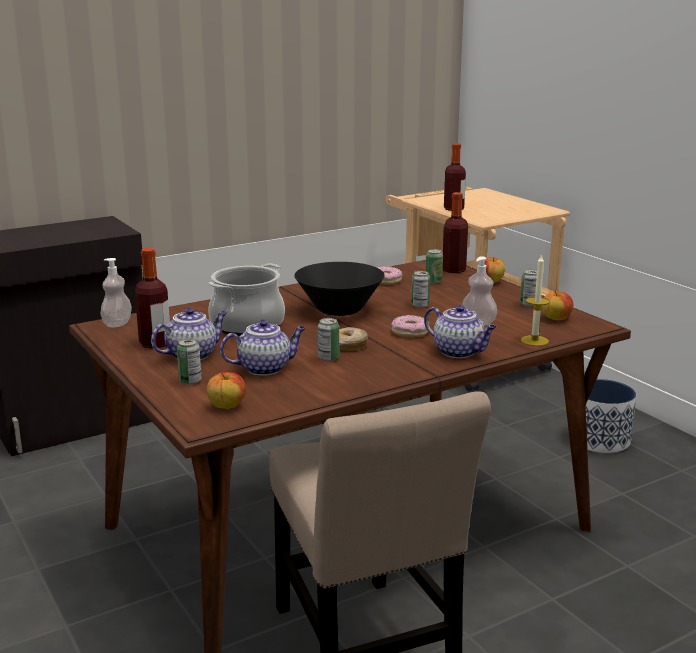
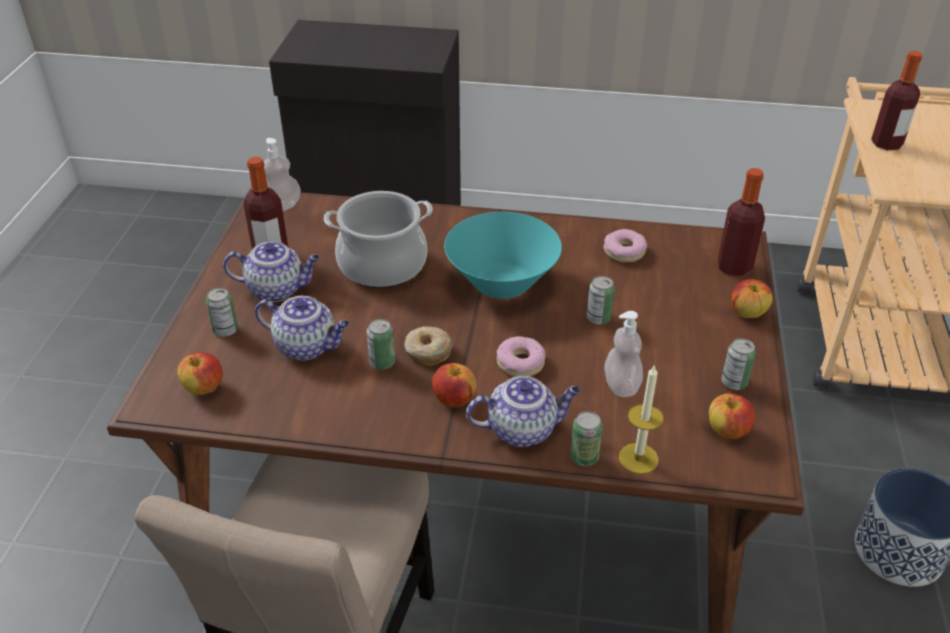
camera: 40 degrees right, 20 degrees up
(339, 310) = (501, 283): black bowl -> turquoise bowl
(400, 356) = (454, 399): none -> apple
(433, 281) = (677, 279): can -> can (584, 457)
(459, 352) = (523, 429): teapot -> teapot turned 90 degrees counterclockwise

